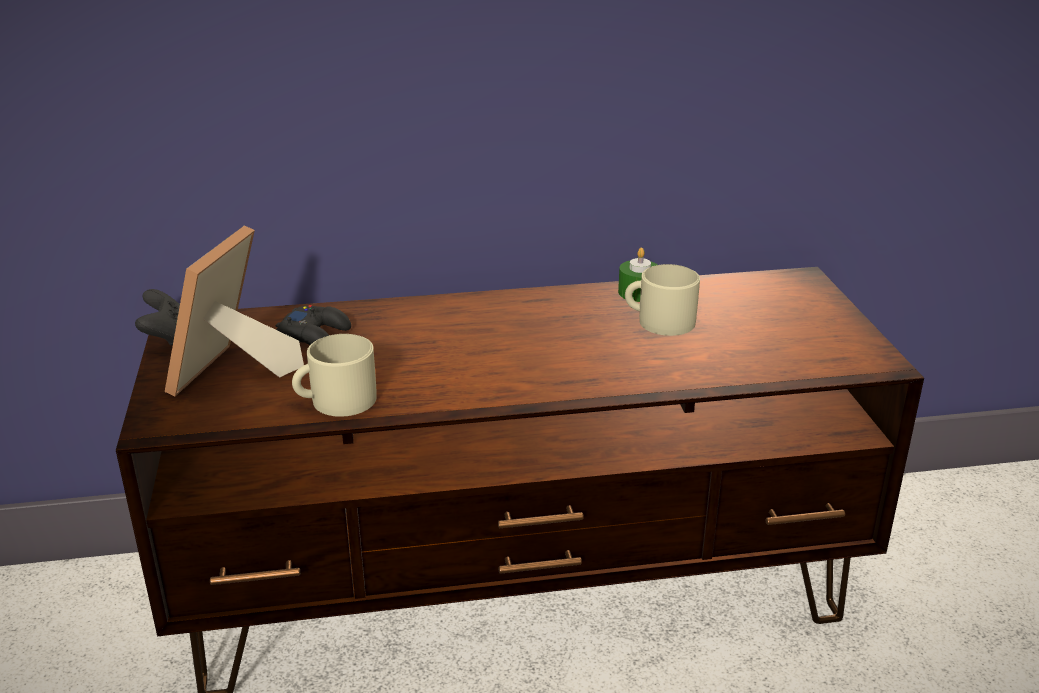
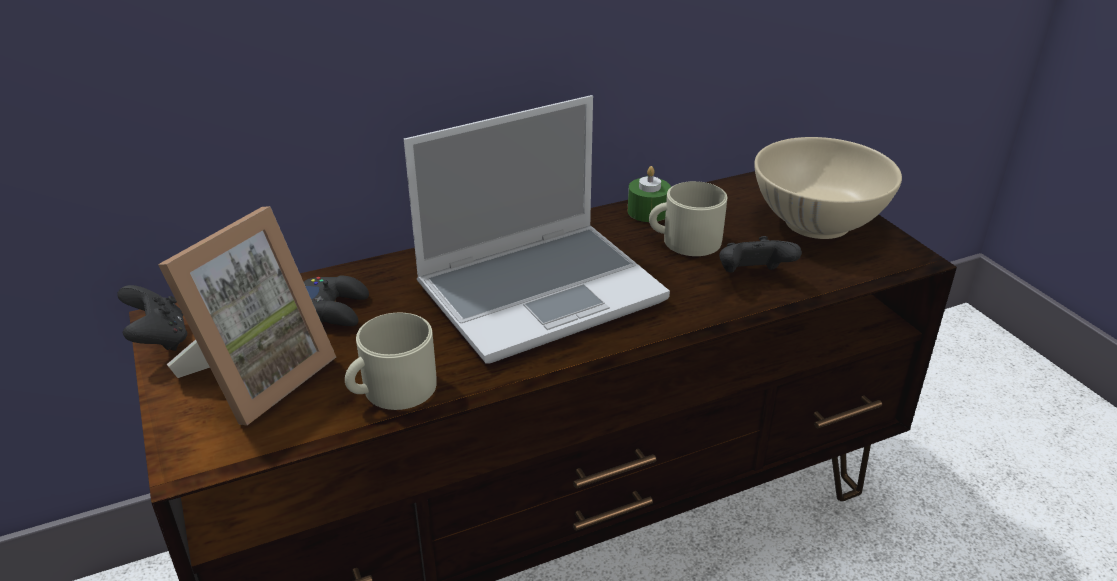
camera: 15 degrees left, 5 degrees up
(233, 375) = (257, 376): picture frame -> picture frame turned 150 degrees counterclockwise
(503, 345) = (542, 291): none -> laptop
(708, 358) = (752, 276): none -> black game controller
(802, 321) = (817, 222): none -> beige bowl

